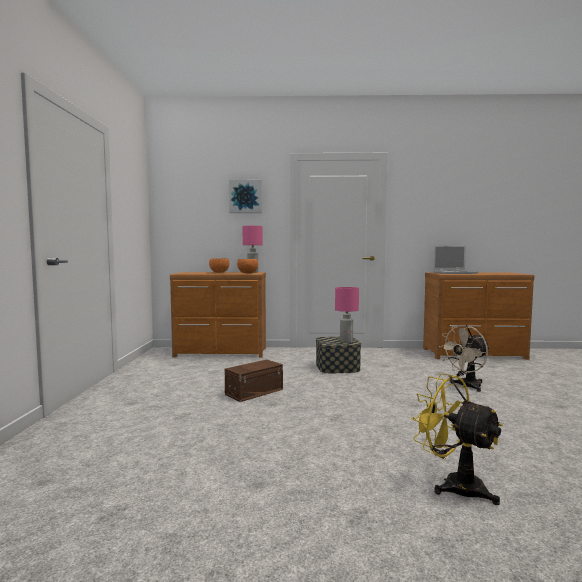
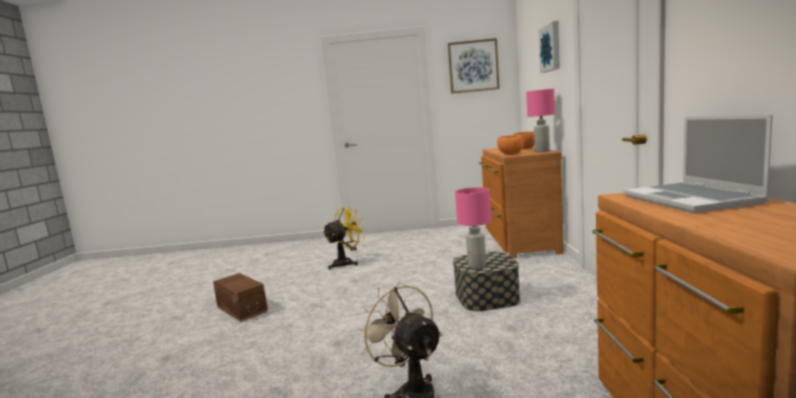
camera: 90 degrees right, 5 degrees up
(132, 189) = (473, 66): none -> picture
(253, 392) = (386, 271): brown storage box -> brown storage box (242, 308)
(454, 484) = (177, 349): yellow fan -> yellow fan (347, 263)

